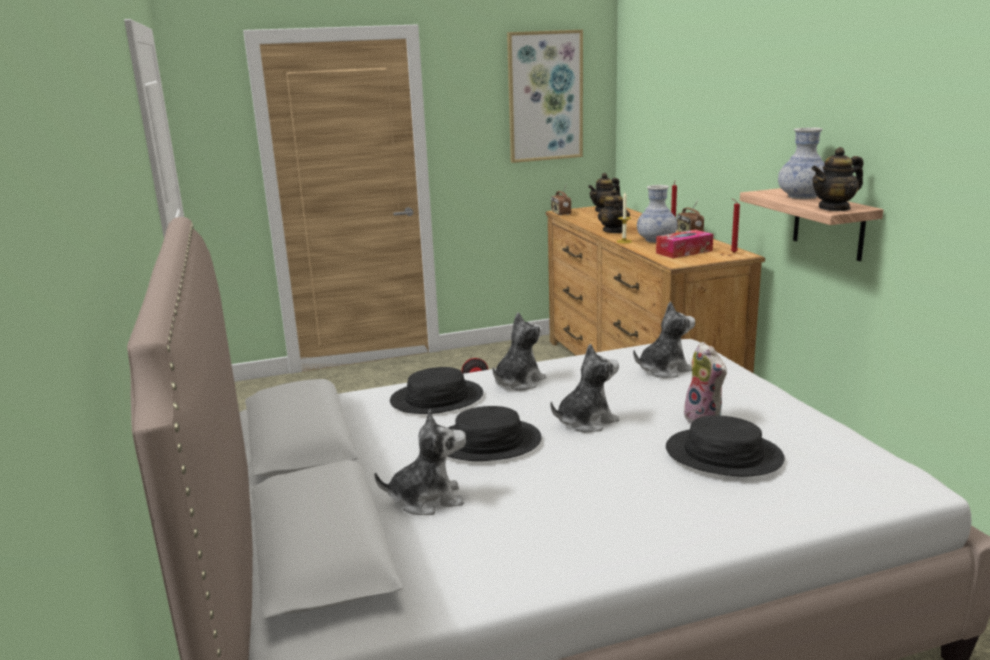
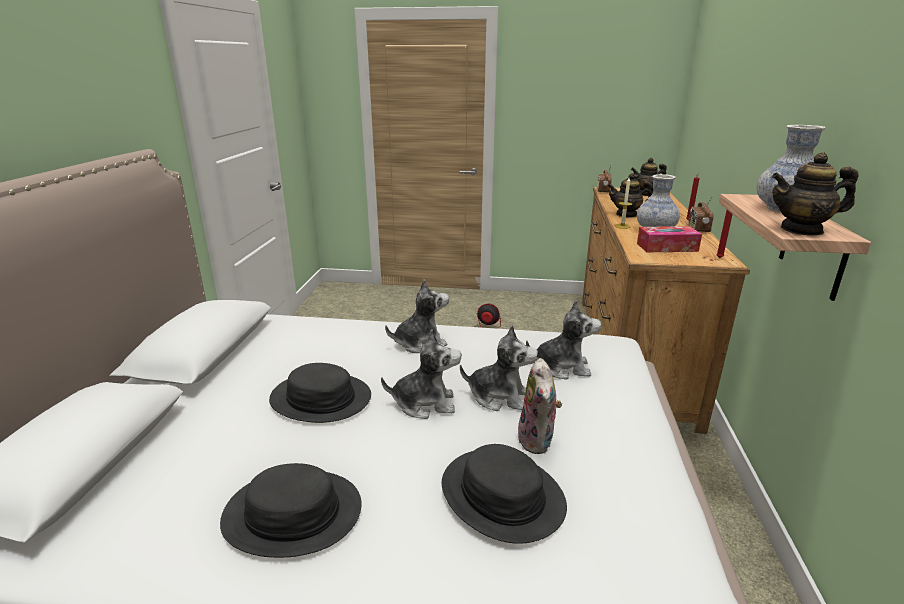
camera: 25 degrees right, 5 degrees up
(427, 499) = (206, 442): plush toy -> plush toy (499, 397)
(437, 399) = (340, 341): black hat -> black hat (292, 514)
(545, 96) = (612, 80): picture -> none
(613, 231) = (626, 214): teapot -> teapot turned 75 degrees clockwise

